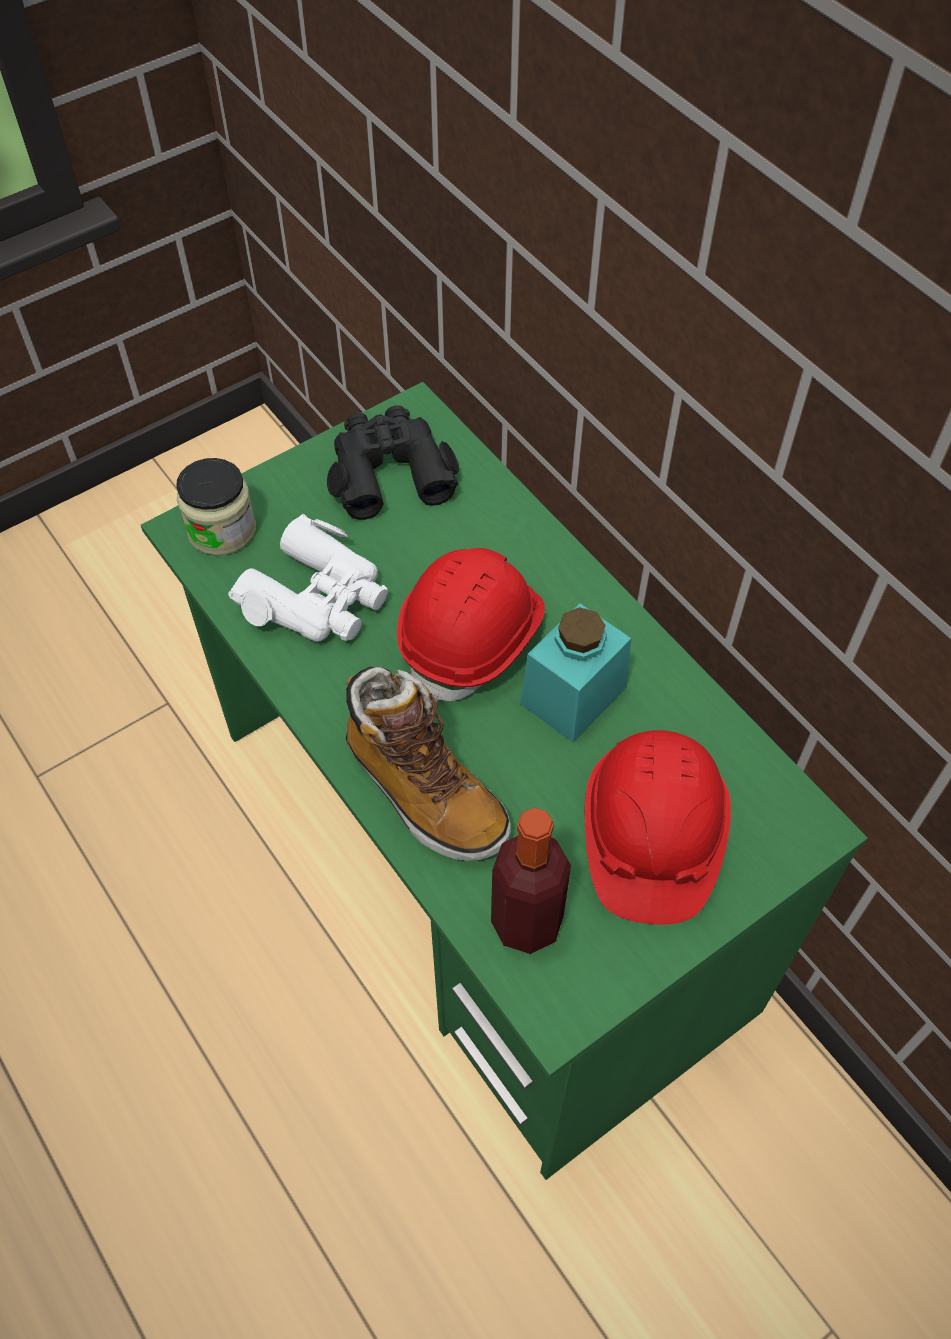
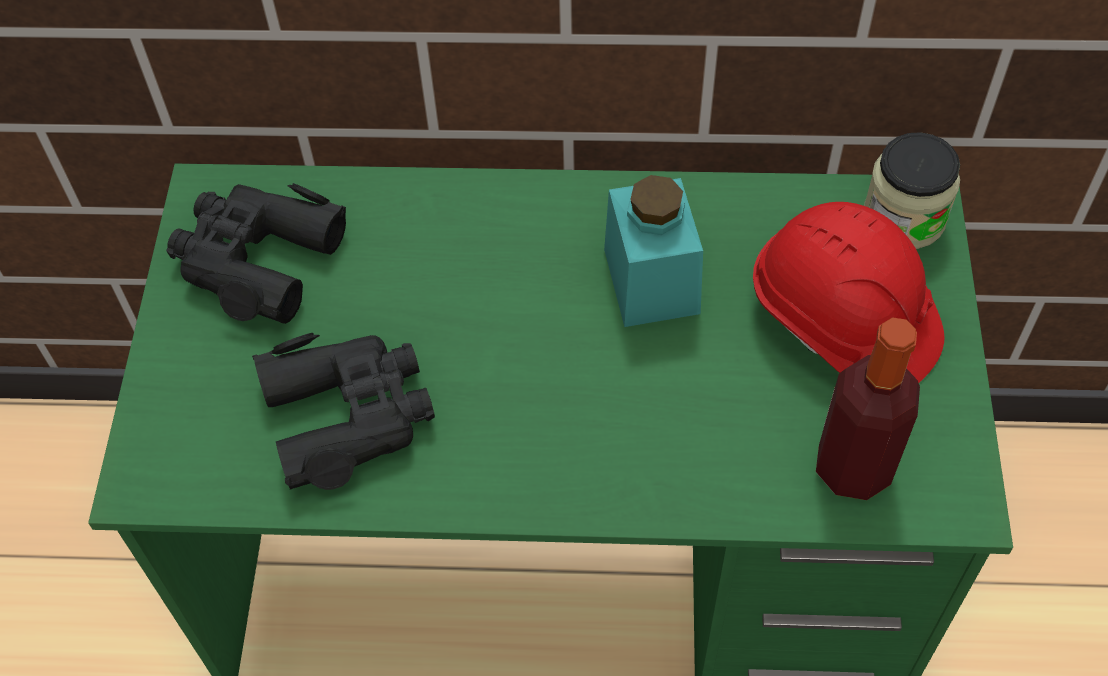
camera: 50 degrees left, 0 degrees up
(222, 530) = (177, 449): jar -> jar (903, 218)
(318, 597) = (349, 414): white binoculars -> black binoculars
(423, 790) = (652, 463): boot -> none
(473, 638) = (519, 316): red hard hat -> none

